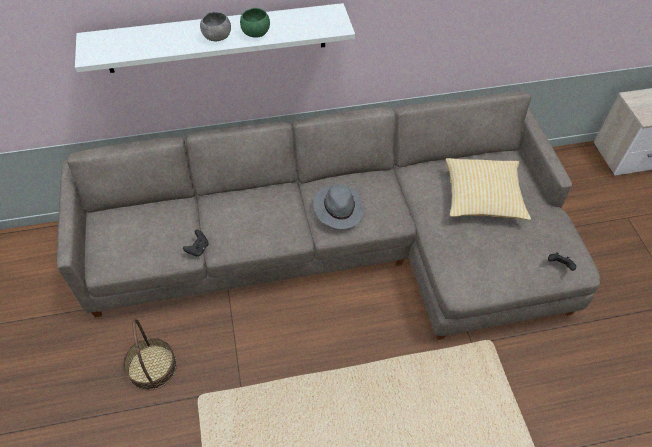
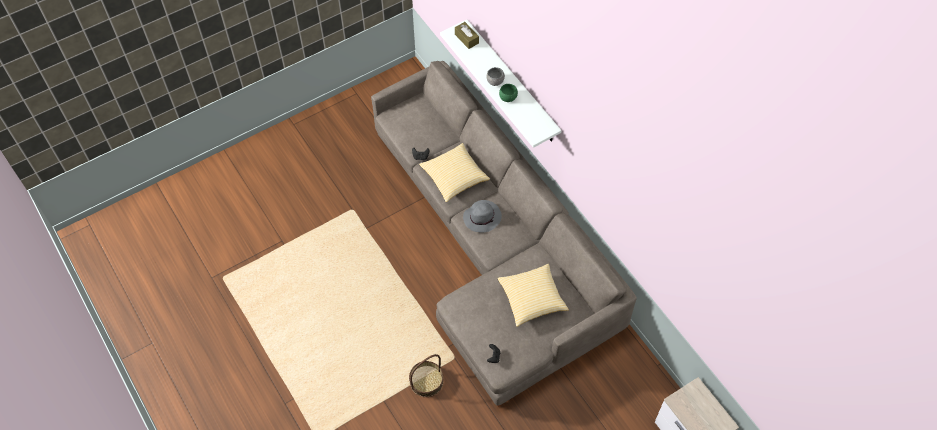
camera: 70 degrees right, 5 degrees up
(114, 42) = (466, 38): none -> brown tissue box
(152, 367) = (360, 179): basket -> basket (426, 381)
(258, 219) = (454, 177): none -> pillow

